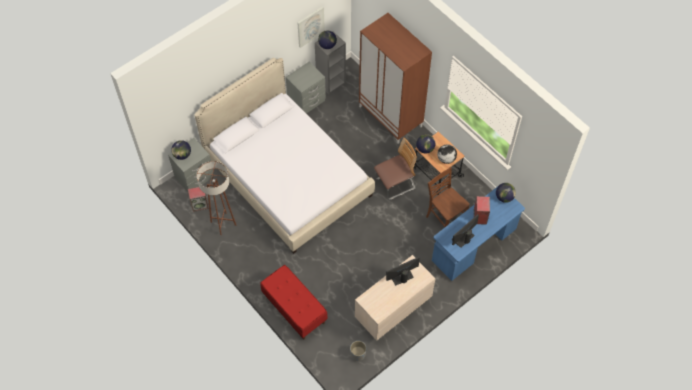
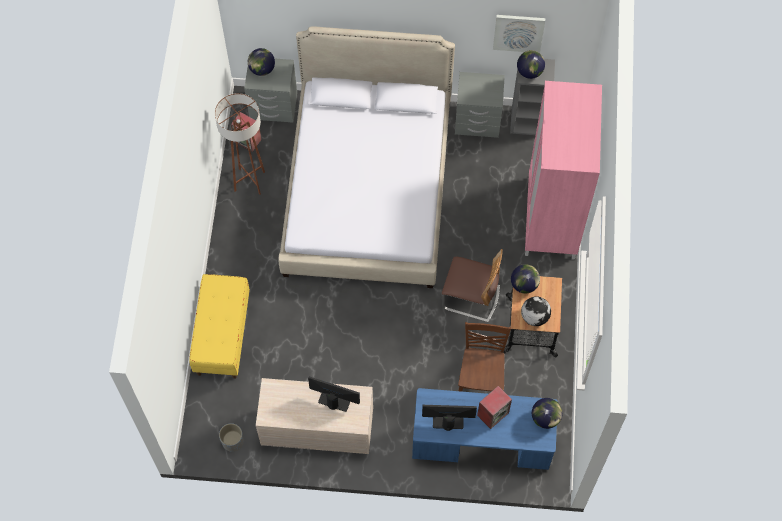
camera: 45 degrees right, 5 degrees up
(294, 309) = (222, 335): red bench -> yellow bench
(391, 116) = (552, 218): brown wardrobe -> pink wardrobe

